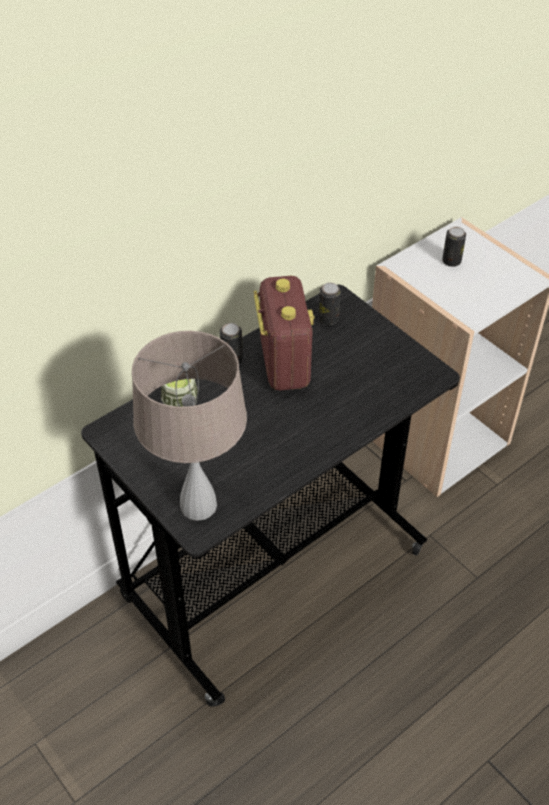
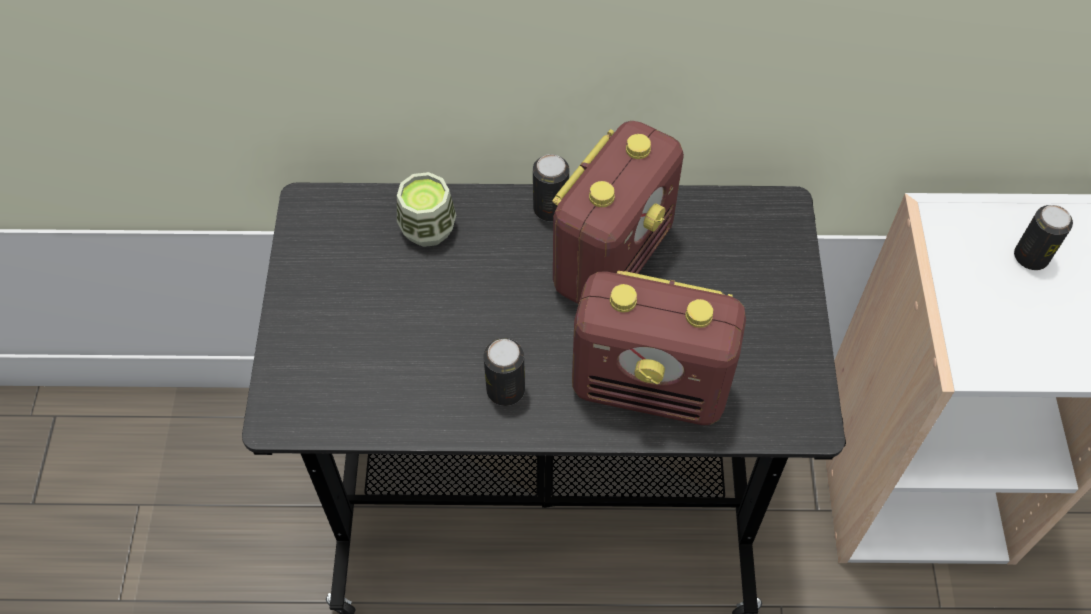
camera: 40 degrees right, 10 degrees up
(199, 505) = (314, 384): beige table lamp -> none
(328, 319) = (738, 233): can -> can (505, 390)
(358, 403) = (651, 387): none -> radio

